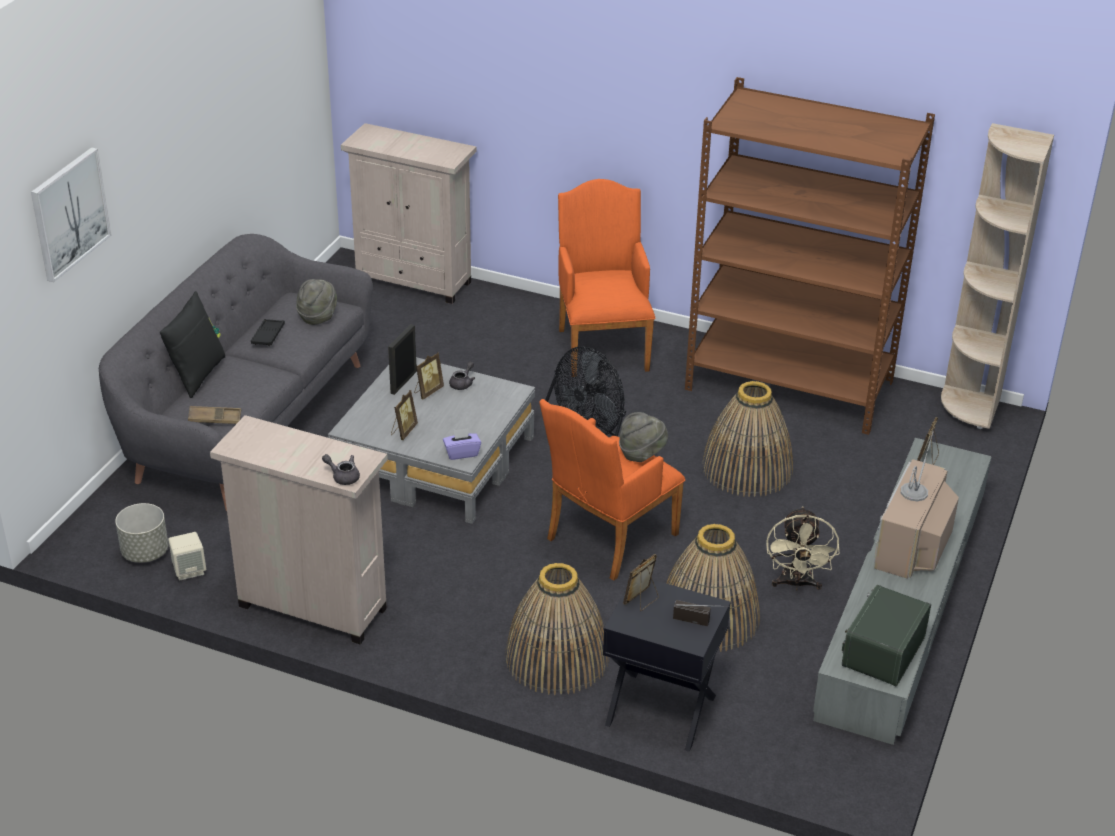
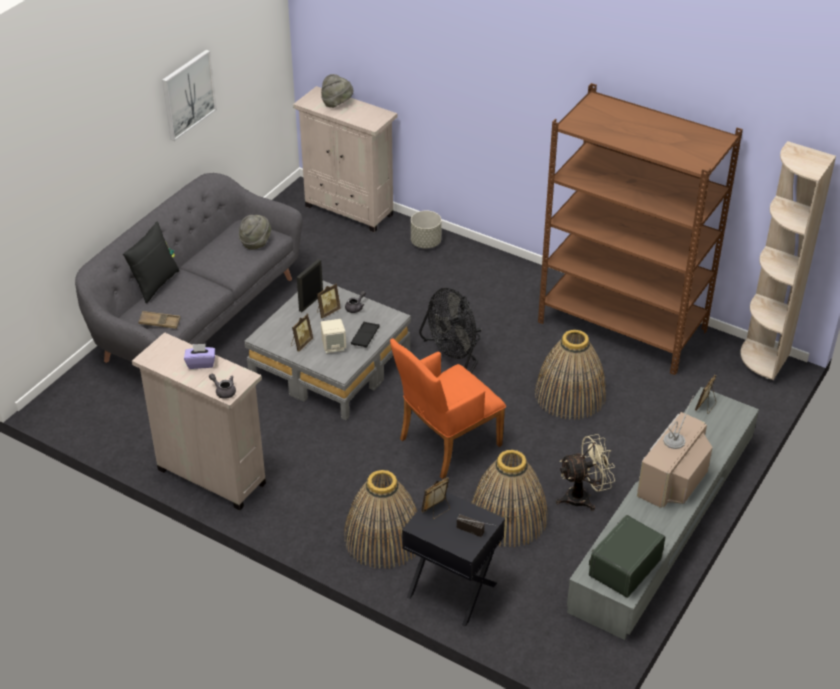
camera: 10 degrees right, 5 degrees up
(69, 213) = (52, 165): picture -> picture (188, 94)
(145, 552) = (99, 419): grey planter -> grey planter (425, 243)
(189, 570) = (128, 436): beige speaker -> beige speaker (334, 346)
(268, 335) = (215, 255): black tray -> black tray (365, 337)
(462, 453) = (341, 366): purple tissue box -> purple tissue box (201, 363)
(602, 345) = (482, 278): orange armchair -> none
(642, 454) = (474, 383): grey hat -> grey hat (337, 103)
(796, 584) = (583, 497): beige fan -> beige fan turned 120 degrees counterclockwise

